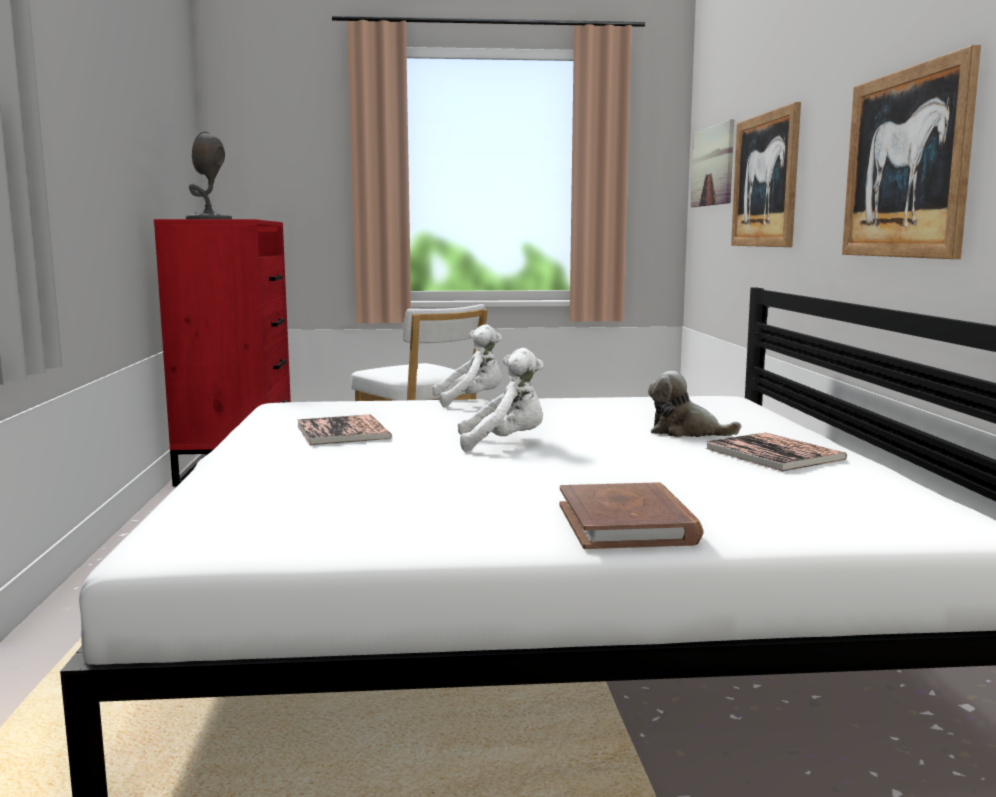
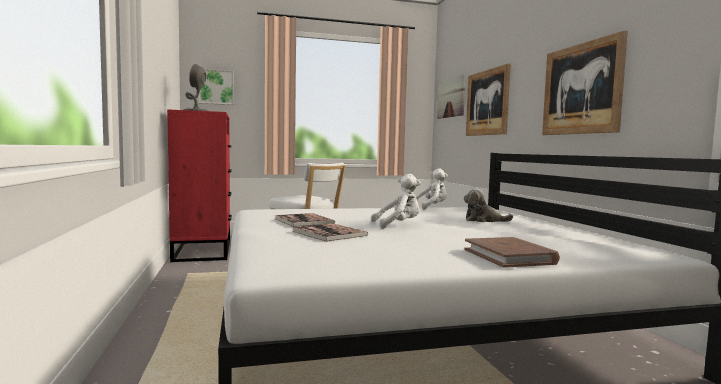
camera: 10 degrees left, 5 degrees down
(266, 163) = (216, 87): none -> picture
(472, 401) = (357, 208): white plush toy -> white plush toy (431, 207)
(774, 454) = (539, 228): book -> book (329, 233)

